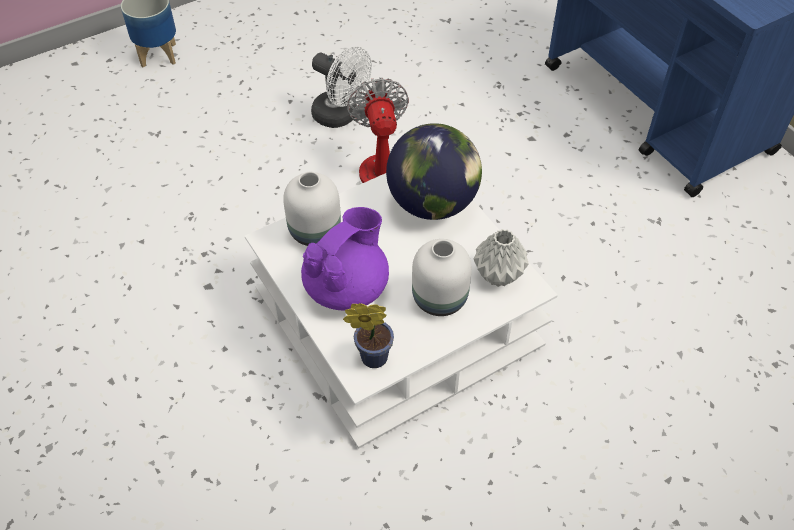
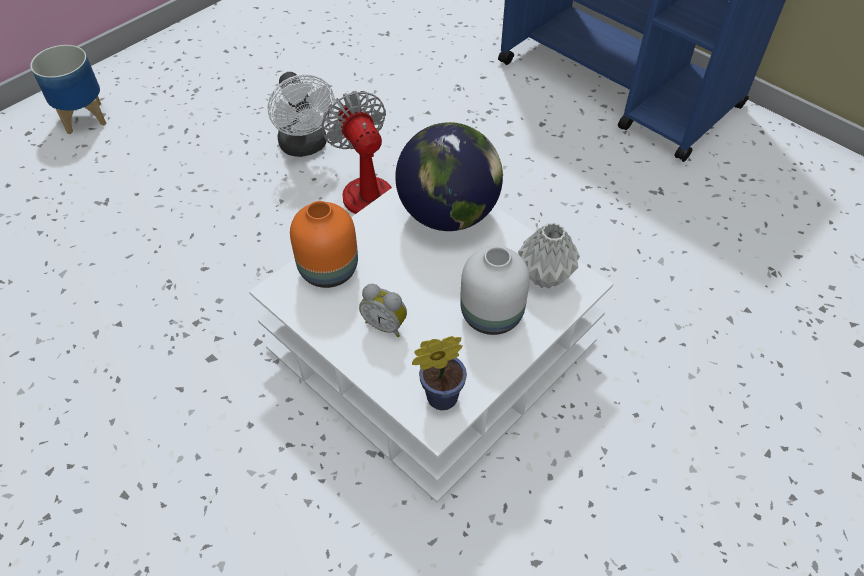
camera: 15 degrees left, 0 degrees up
(314, 230) = (327, 269): white vase -> orange vase
(341, 116) = (306, 147): white fan -> white fan turned 45 degrees clockwise
(347, 287) = (385, 324): purple teapot -> alarm clock

